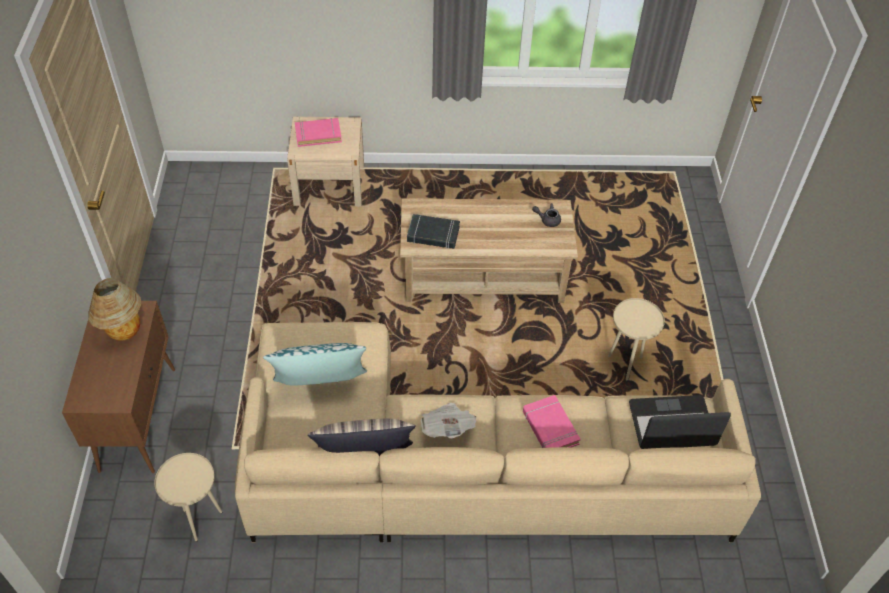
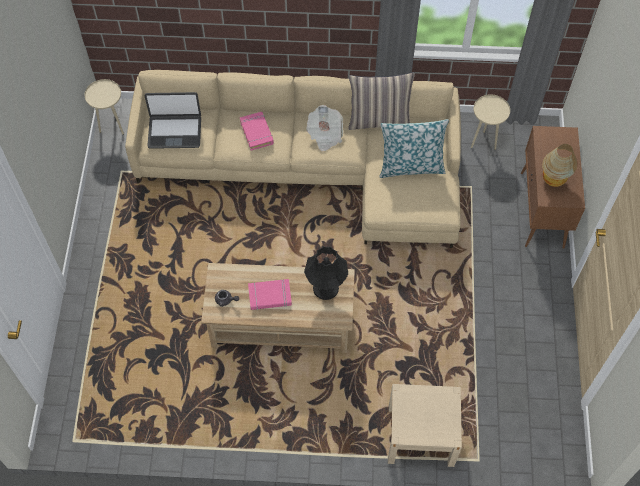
camera: 175 degrees left, 10 degrees up
(318, 135) = (433, 418): pink book -> pink book (270, 296)
(433, 235) = (326, 288): black book -> black table lamp
(625, 365) = (181, 237): beige side table -> beige side table (113, 127)

